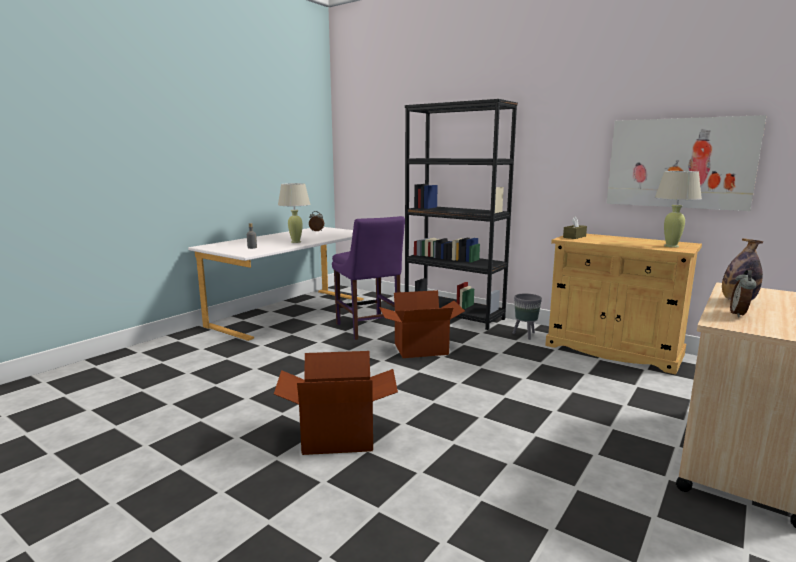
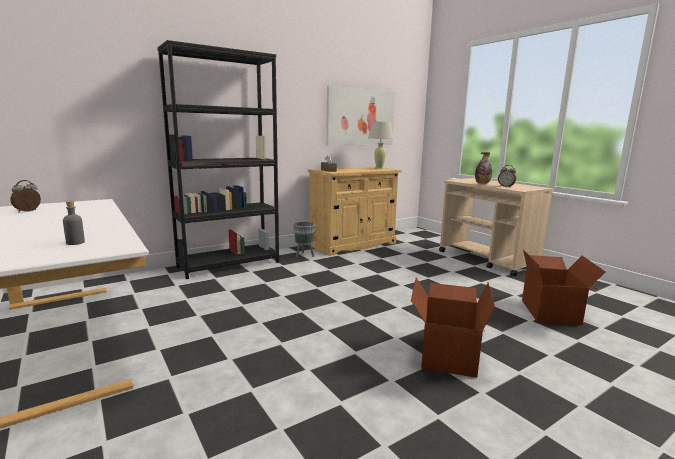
camera: 70 degrees left, 0 degrees up
(295, 242) = (91, 223): beige table lamp -> none
(368, 329) = (210, 303): purple chair -> none
(421, 349) = (294, 291): cardboard box -> cardboard box (551, 312)

